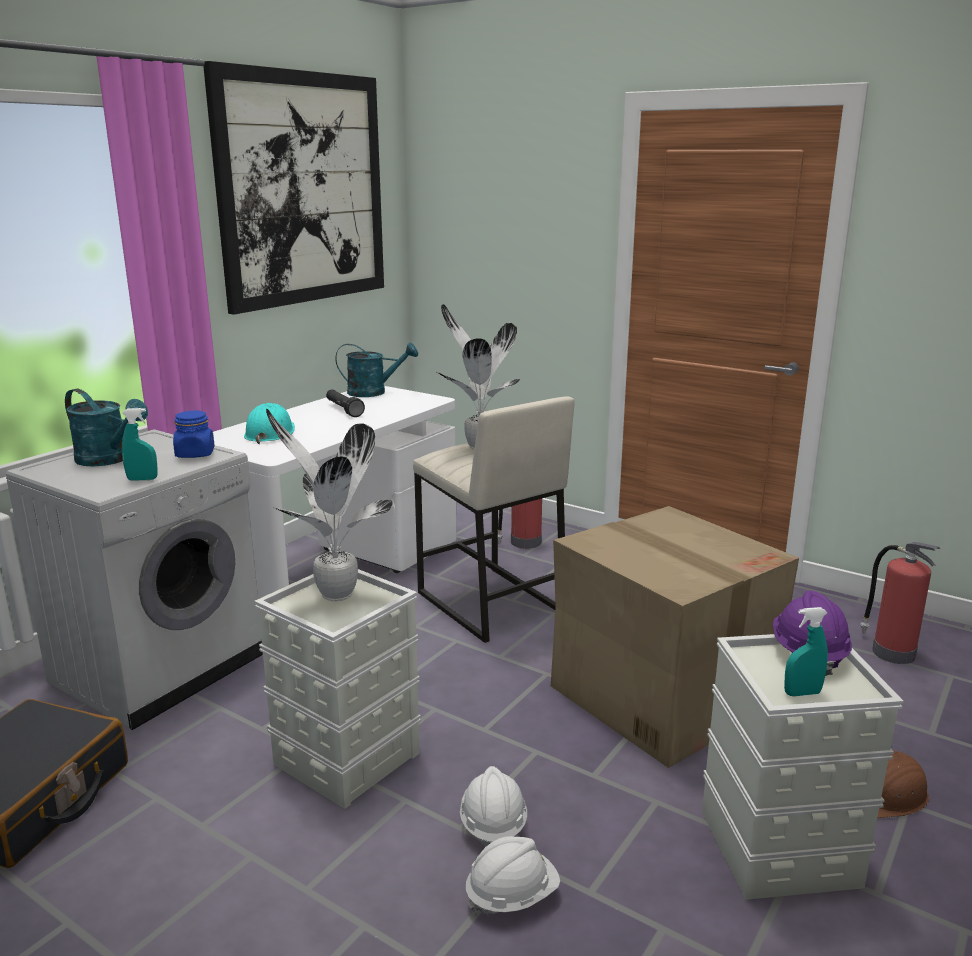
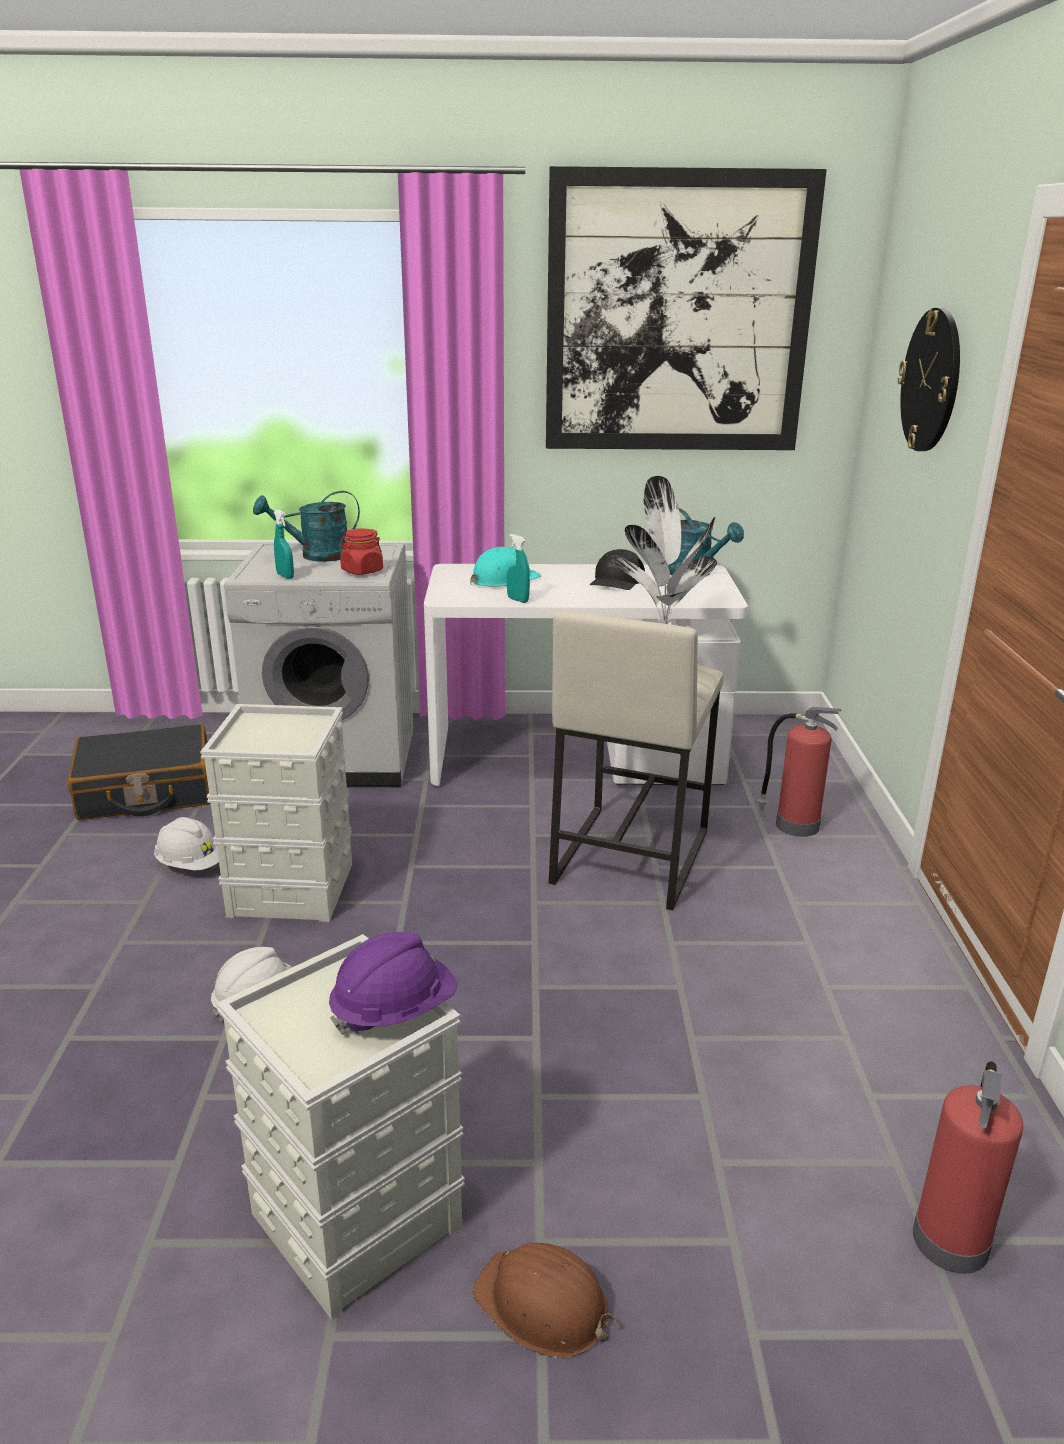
camera: 55 degrees right, 5 degrees up
(109, 460) = (316, 556): turquoise watering can -> turquoise watering can turned 75 degrees clockwise
(195, 454) = (362, 571): blue jar -> red jar
(333, 594) = (289, 728): potted plant -> none
(343, 410) = (617, 581): black flashlight -> black cap
(512, 895) = (170, 1049): white hard hat -> white hard hat (191, 865)
(522, 219) = (931, 381): none -> wall clock
(661, 694) = (578, 1036): cardboard box -> none
(802, 693) = (289, 1024): turquoise spray bottle -> turquoise spray bottle (518, 600)

